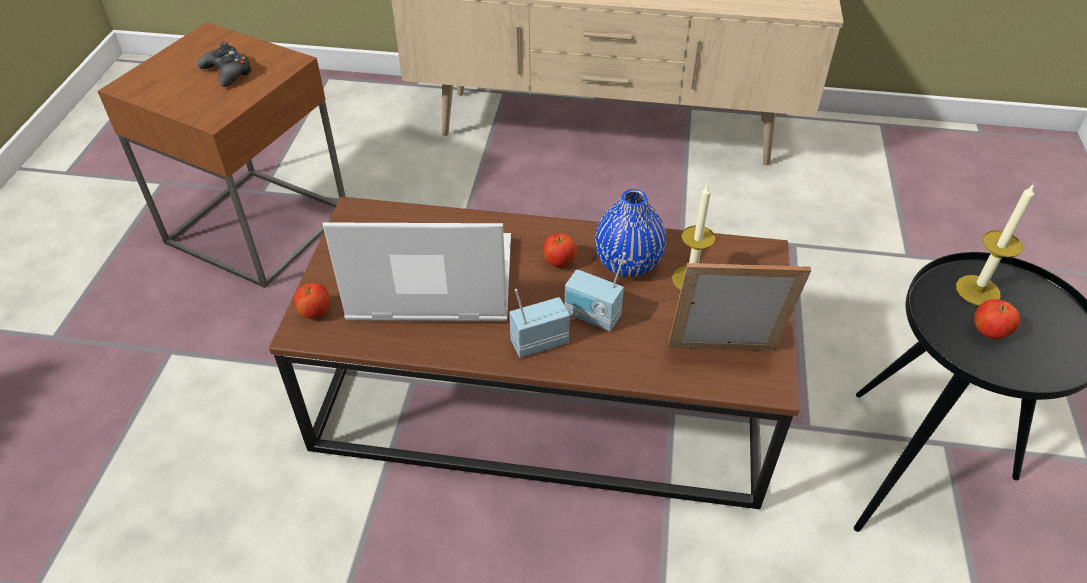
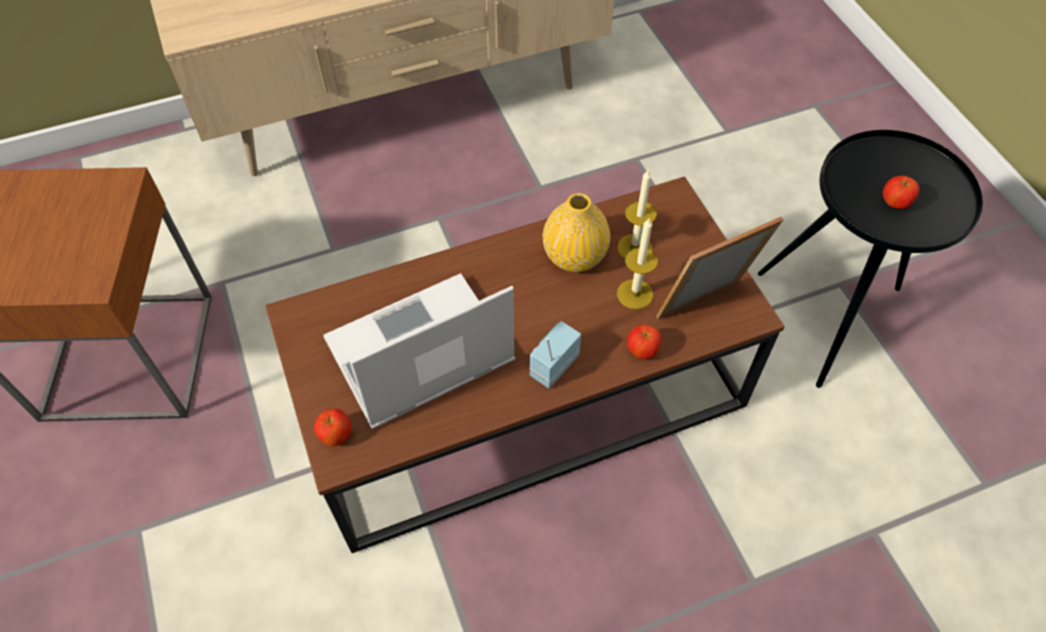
camera: 30 degrees left, 10 degrees up
(228, 72) = (61, 223): black game controller -> none
(559, 262) = (517, 281): apple -> apple (642, 350)
(591, 317) = (580, 321): radio -> none
(628, 263) = (575, 256): blue vase -> yellow vase
(978, 290) = (867, 169): candle -> candle (635, 294)

